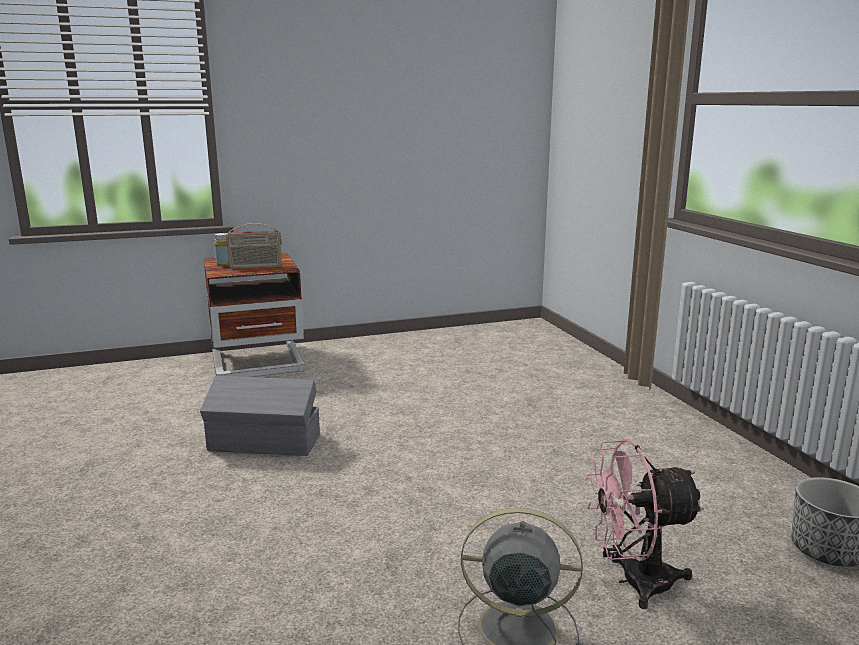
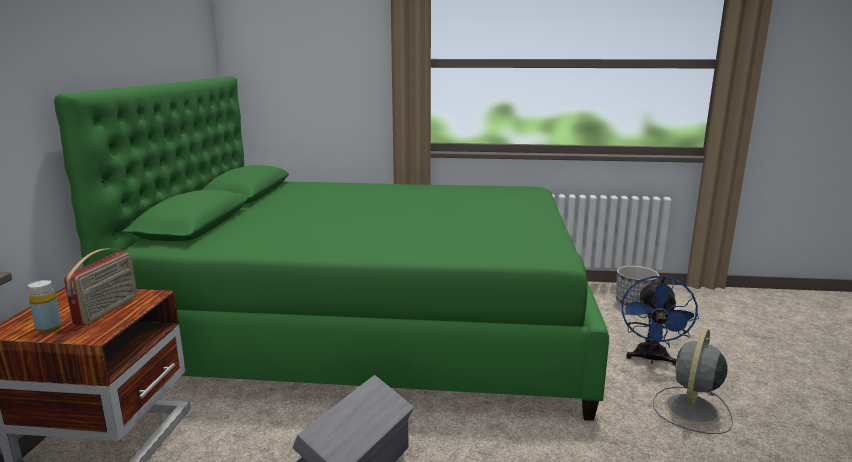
camera: 65 degrees left, 0 degrees up
(498, 394) = (373, 326): none -> green bed
(633, 582) = (651, 359): pink fan -> blue fan

